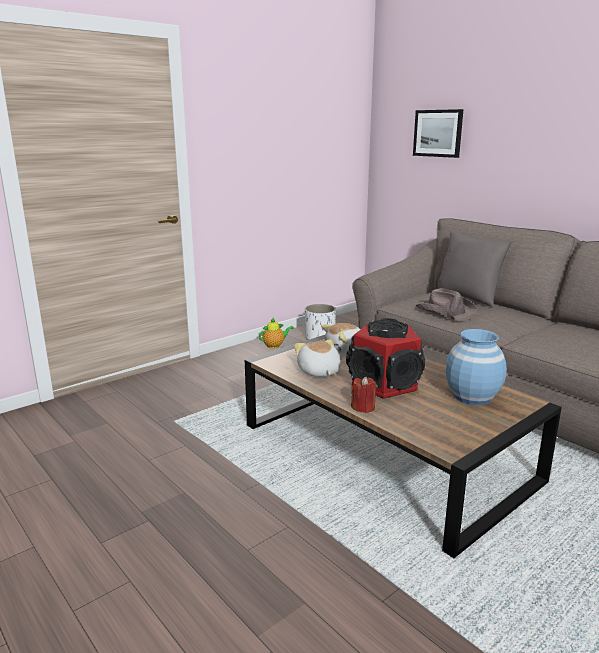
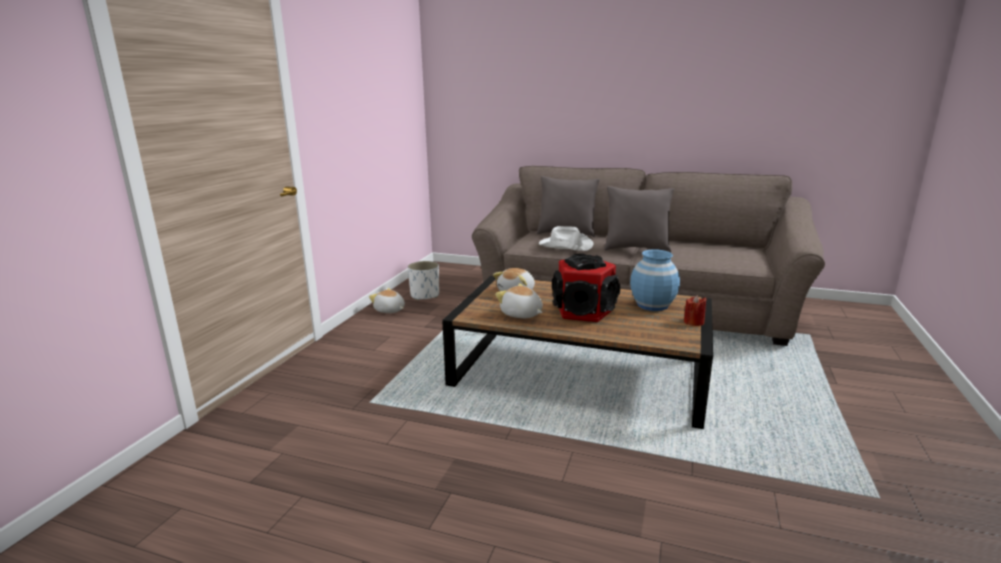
camera: 30 degrees left, 0 degrees up
(275, 346) = (389, 310): teapot -> plush toy
(363, 407) = (593, 332): red candle -> red candle (693, 322)
(438, 133) = (499, 90): picture -> none
(445, 311) = (565, 245): brown hat -> white hat
(526, 329) = (636, 248): none -> grey pillow

